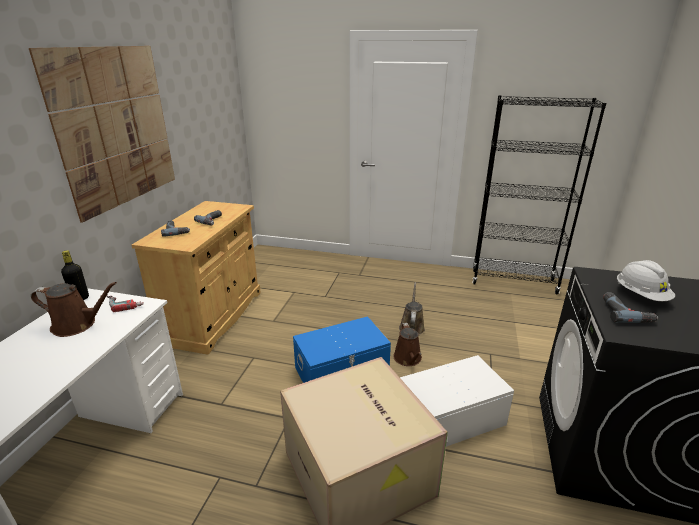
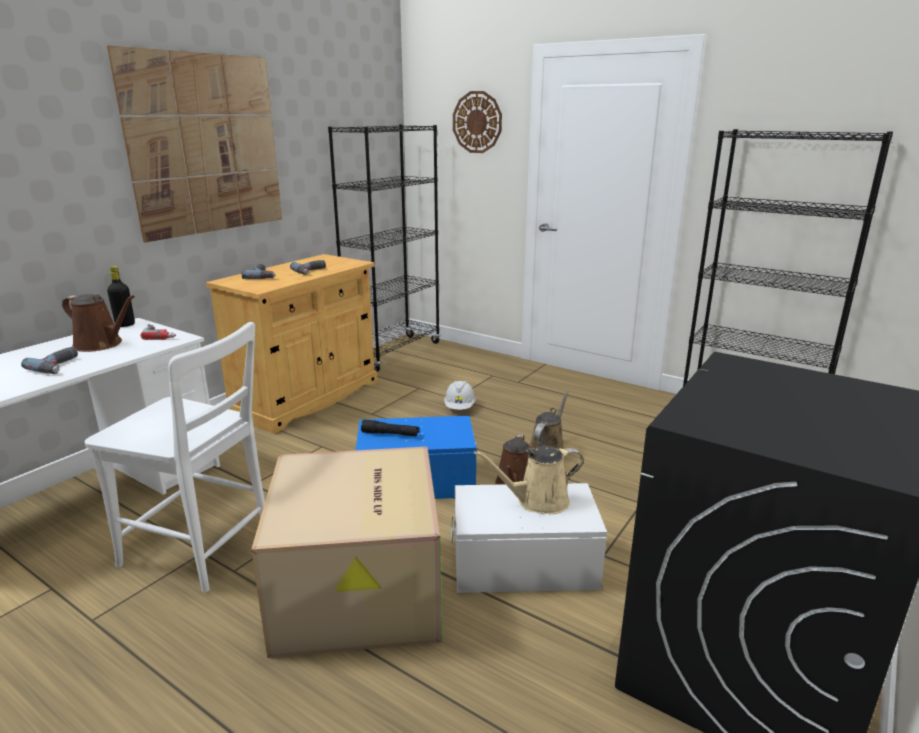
camera: 20 degrees right, 5 degrees down
(219, 475) = (202, 550): none -> white chair
(256, 264) = (394, 353): none -> black bookcase
(305, 87) = (477, 122): none -> wall clock
(325, 344) = (390, 434): none -> black flashlight
(459, 377) = (538, 501): none -> beige watering can
(625, 313) = (722, 404): power drill -> power drill (59, 366)
(641, 295) = (778, 392): white hard hat -> white hard hat (460, 407)

